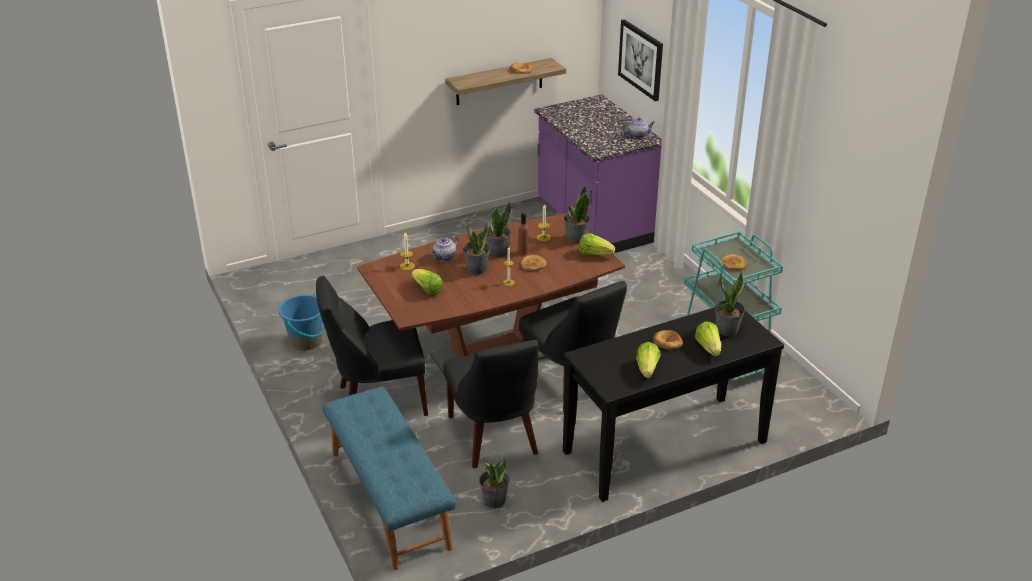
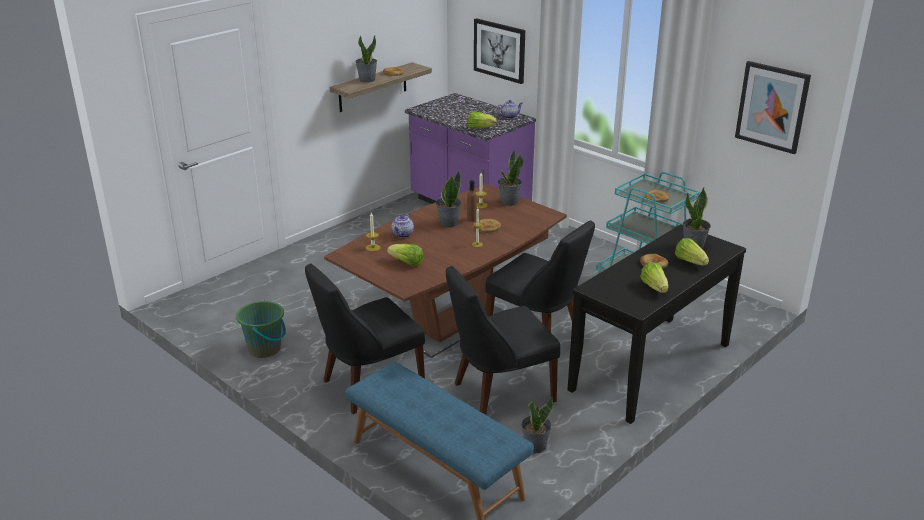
camera: 20 degrees left, 5 degrees down
(306, 341) = (265, 349): blue bucket -> green bucket
(476, 269) = (439, 239): potted plant -> potted plant (367, 80)
(494, 438) = (499, 393): black chair -> black chair turned 105 degrees clockwise
(594, 254) = (534, 210): lettuce -> lettuce (479, 128)
(862, 190) = (772, 107): none -> picture

